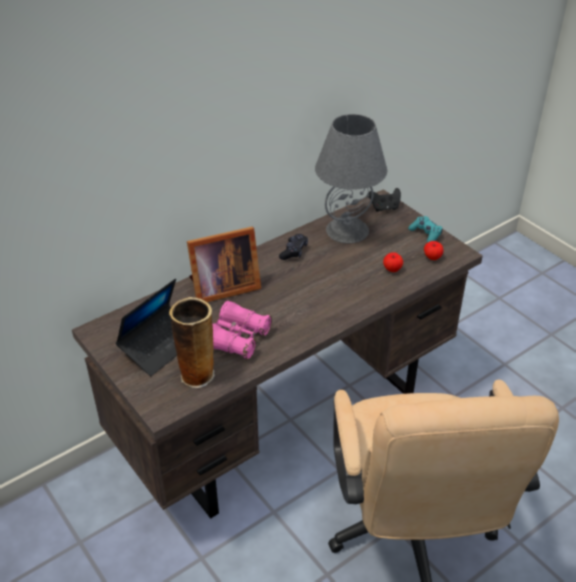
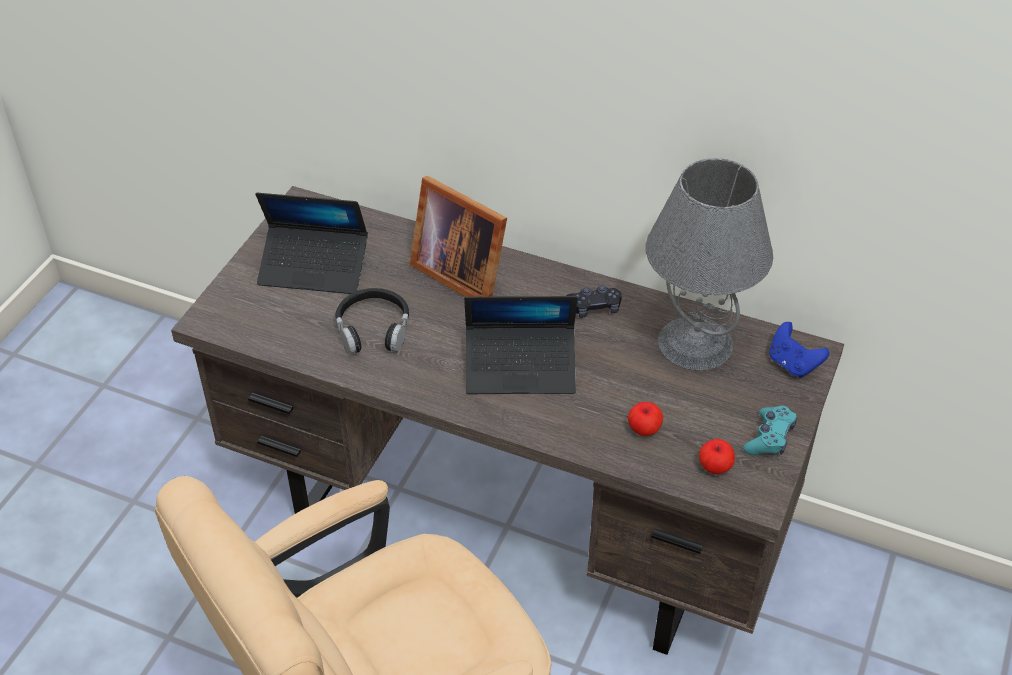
camera: 60 degrees right, 5 degrees up
(197, 374) = (286, 322): vase -> none
(237, 338) = (373, 329): pink binoculars -> black headphones
(316, 294) = (520, 368): none -> laptop
(384, 208) = (792, 364): black game controller -> blue game controller

